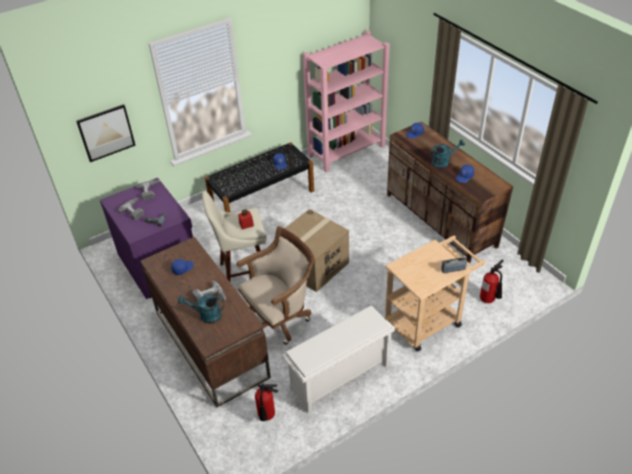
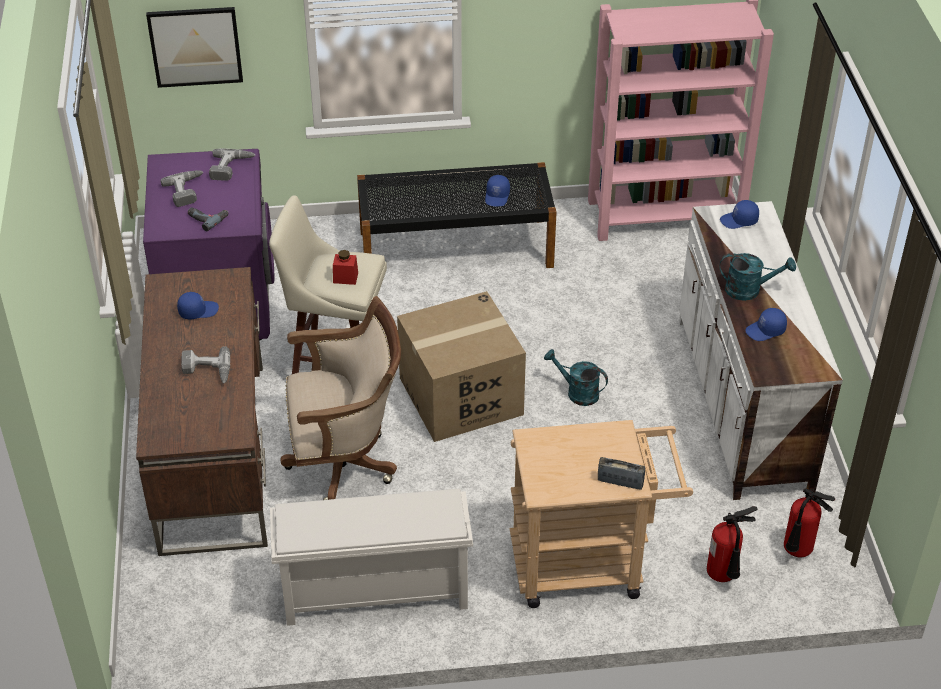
camera: 25 degrees right, 0 degrees up
(206, 315) = (182, 397): turquoise watering can -> turquoise watering can (577, 392)
(267, 417) = (222, 603): fire extinguisher -> fire extinguisher (797, 553)
(439, 221) = (741, 405): brown cabinet -> white cabinet

